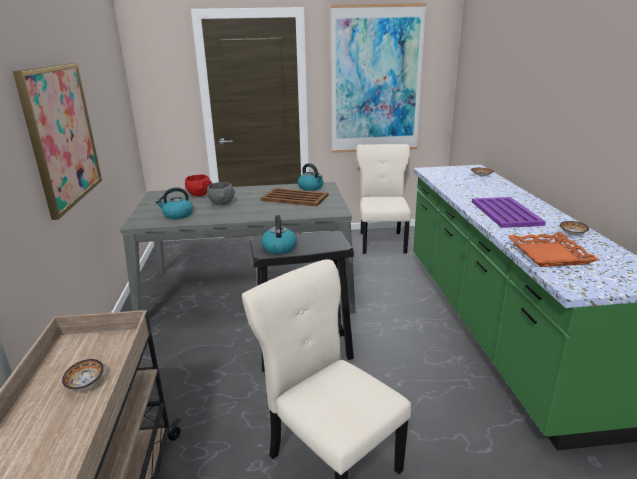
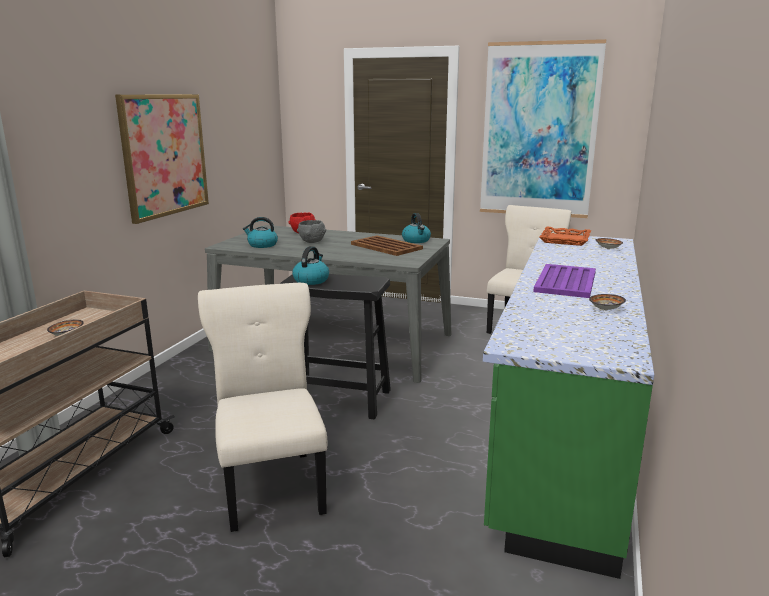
camera: 25 degrees right, 5 degrees down
(550, 254) = (540, 319): orange tray -> orange tray (565, 240)

